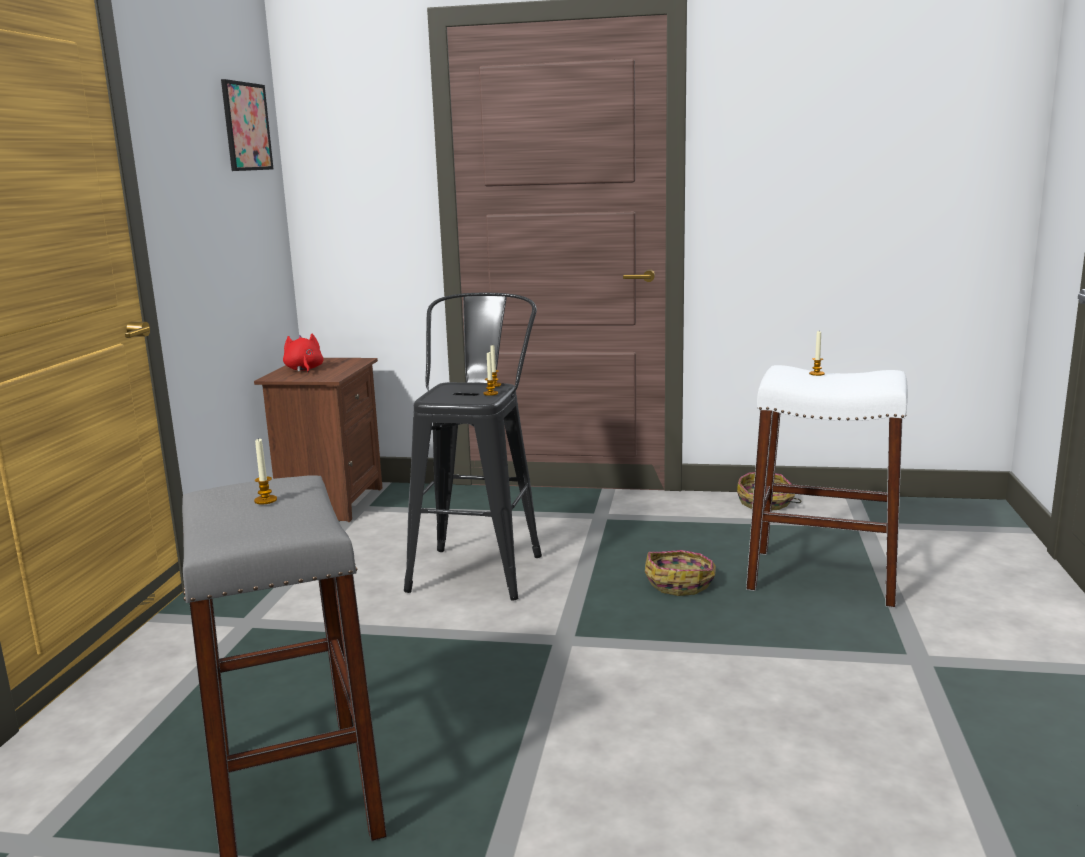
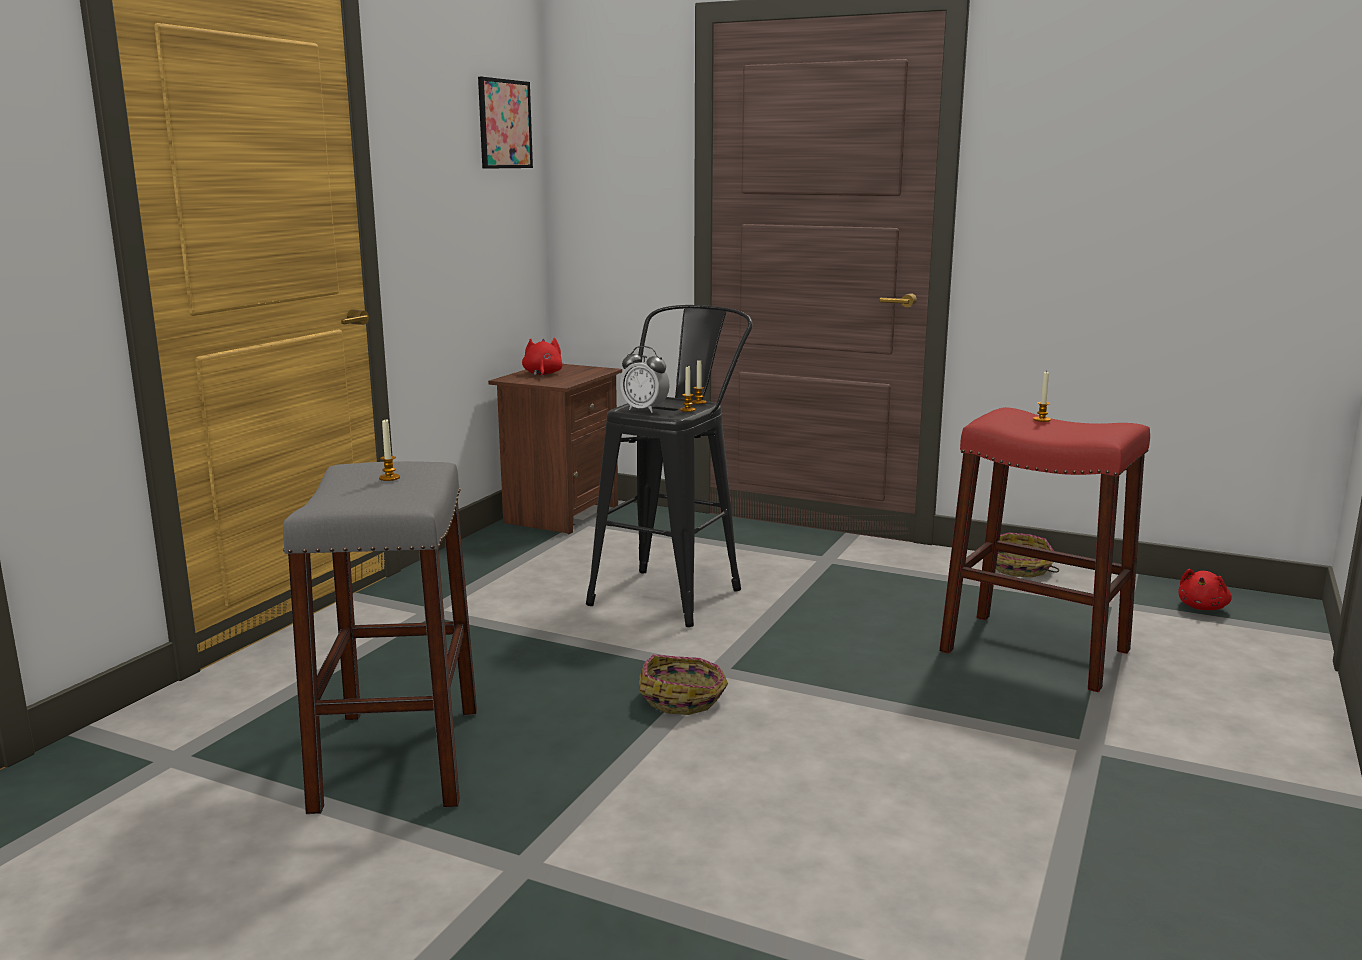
camera: 15 degrees right, 0 degrees up
(450, 397) = (645, 410): none -> alarm clock
(680, 583) = (871, 634): basket -> basket (683, 698)
(822, 577) = (1035, 651): white stool -> red stool
(925, 518) = (1203, 607): none -> red plush toy

